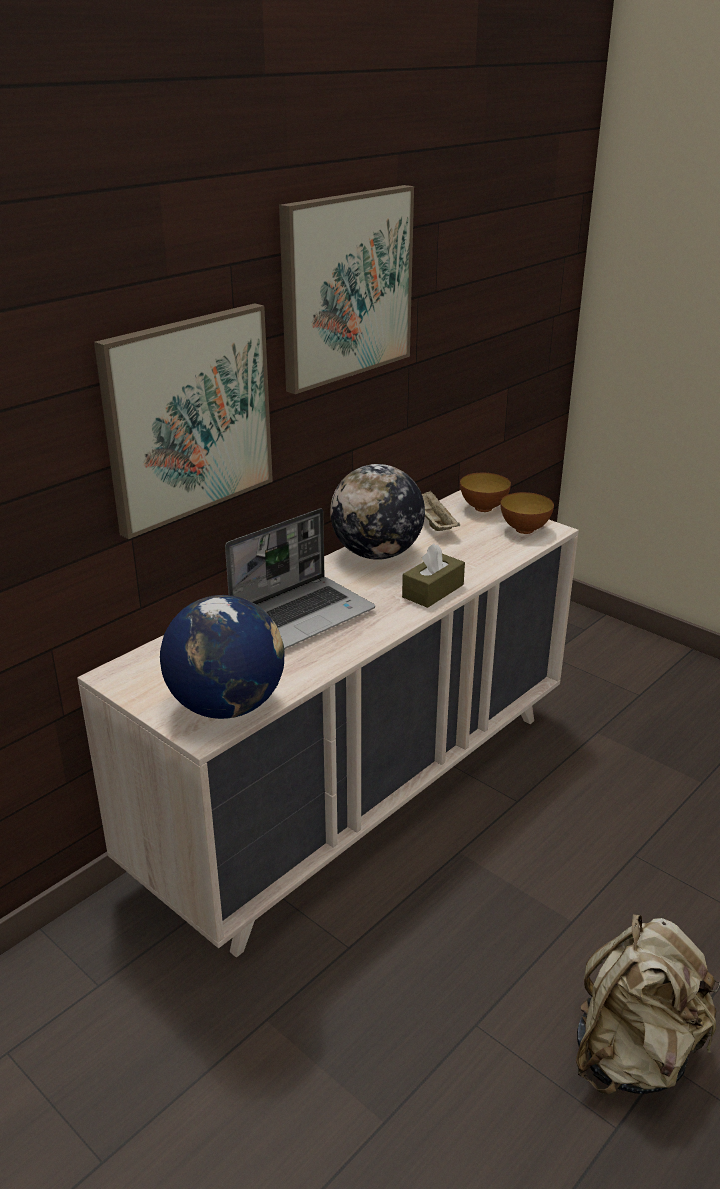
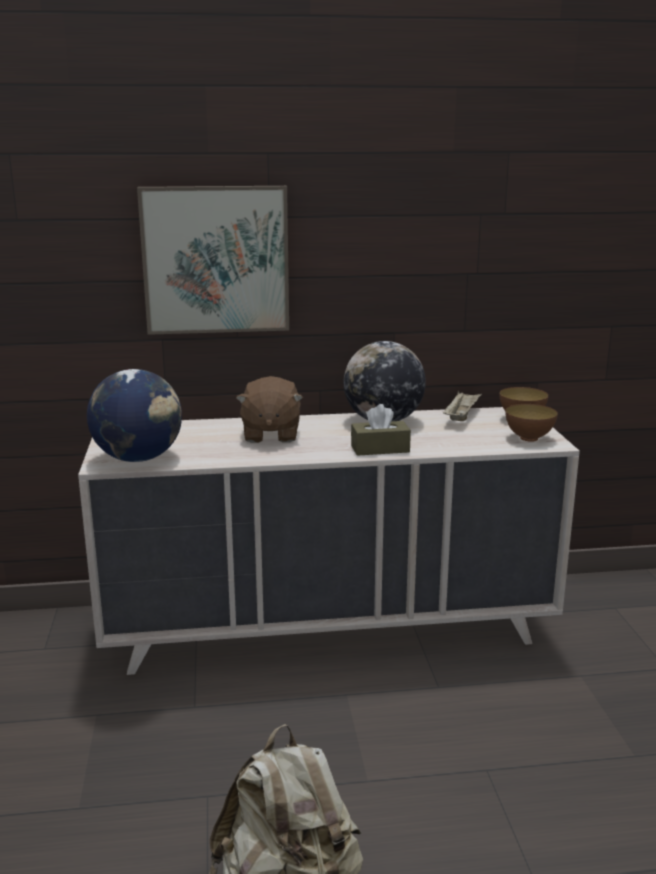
camera: 40 degrees right, 10 degrees down
(303, 614) = (270, 434): laptop -> brown plush toy
(345, 286) = (386, 189): picture -> none

